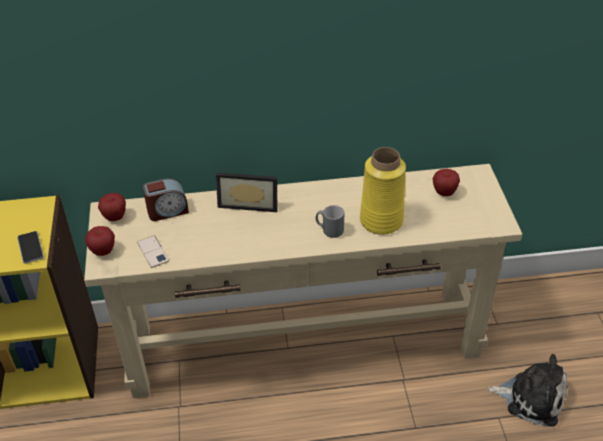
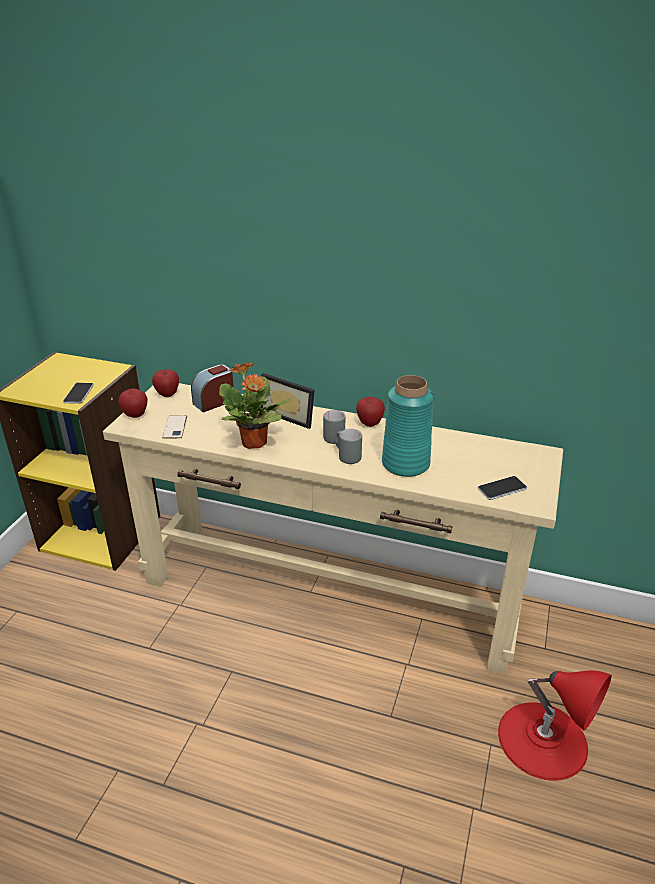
camera: 25 degrees right, 10 degrees down
(167, 211) = (214, 402): alarm clock -> alarm clock turned 135 degrees clockwise
(240, 244) = (254, 443): none -> potted plant
(303, 213) = (333, 436): none -> grey mug
(381, 221) = (405, 463): yellow vase -> turquoise vase
(444, 193) = (492, 459): apple -> apple (369, 424)
(469, 219) = (502, 489): none -> phone
(531, 397) = (543, 739): plush toy -> red table lamp

